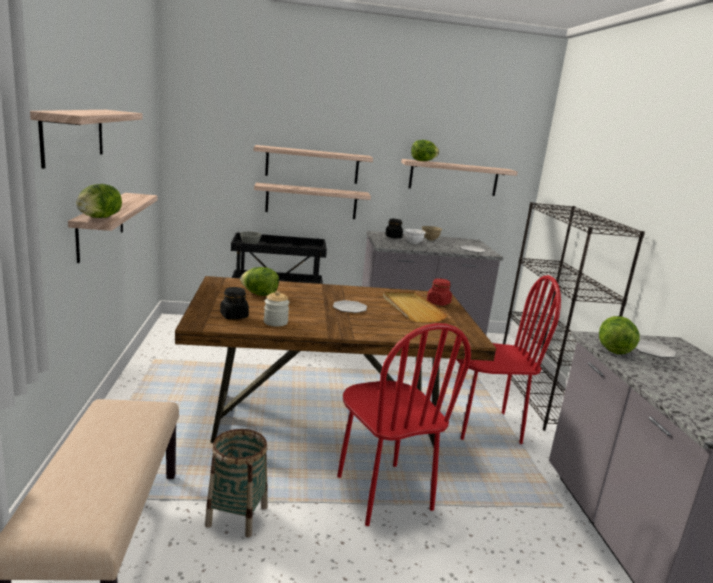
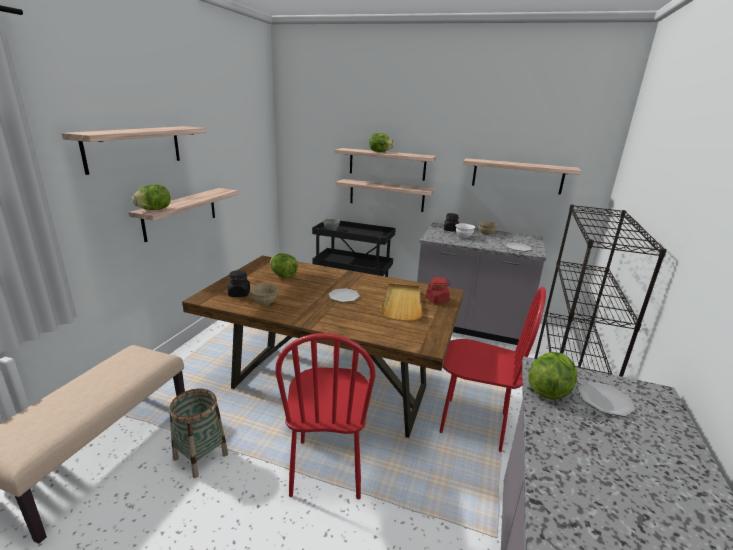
camera: 25 degrees right, 5 degrees up
(275, 322) = (264, 303): jar -> beige bowl
(423, 161) = (483, 160): lettuce -> lettuce (380, 152)

